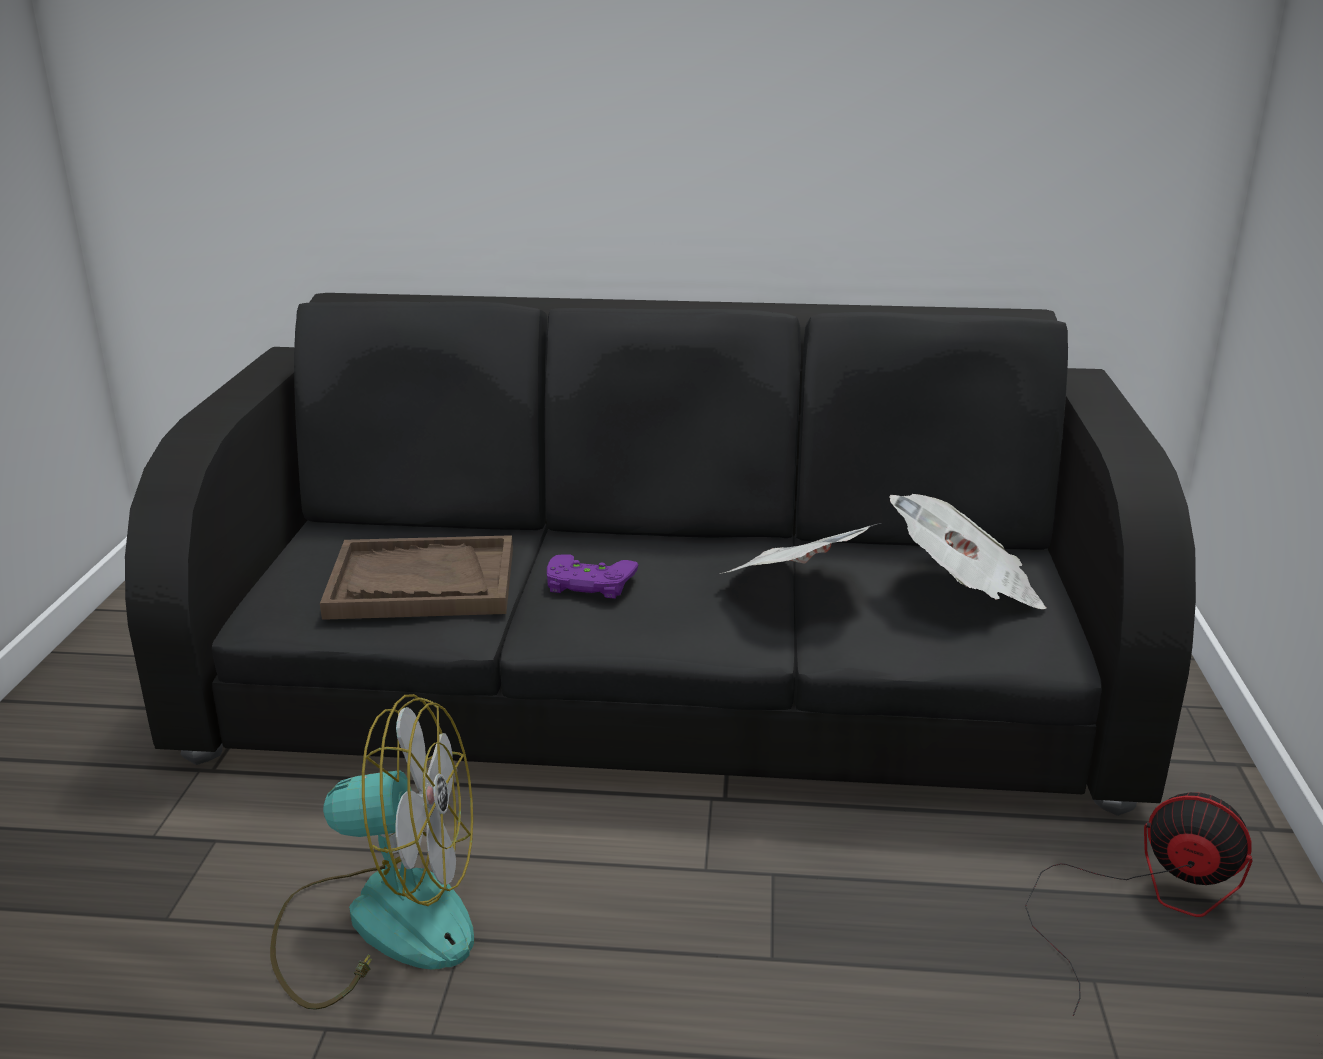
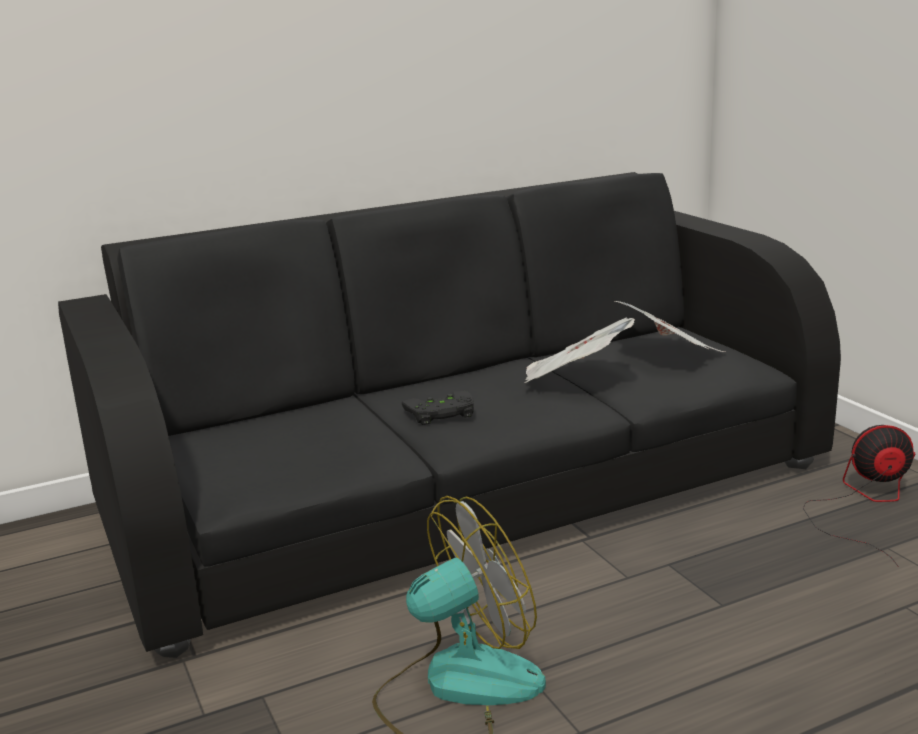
camera: 30 degrees left, 5 degrees down
(421, 583) = (318, 446): brown tray -> none
(588, 584) = (440, 414): purple game controller -> black game controller

